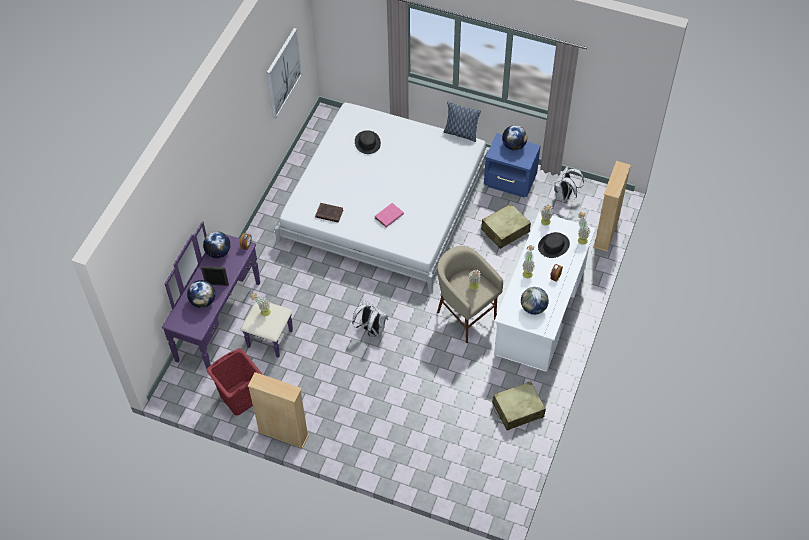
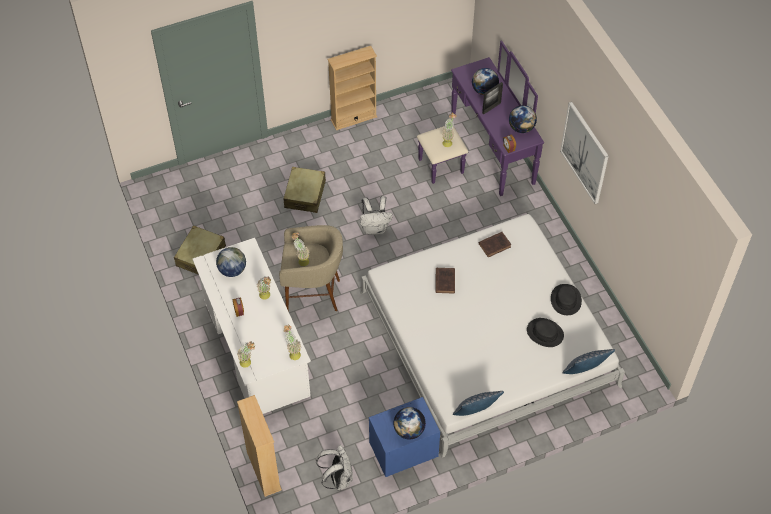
camera: 135 degrees right, 0 degrees up
(240, 397) = (411, 117): red laundry basket -> none
(283, 73) = (647, 246): picture -> picture (585, 152)
(371, 109) = (585, 371): none -> pillow
(388, 217) = (445, 281): pink book -> brown book
(505, 230) = (357, 397): beige suitcase -> beige suitcase (305, 194)
(553, 246) = (266, 337): black hat -> black hat (565, 300)

